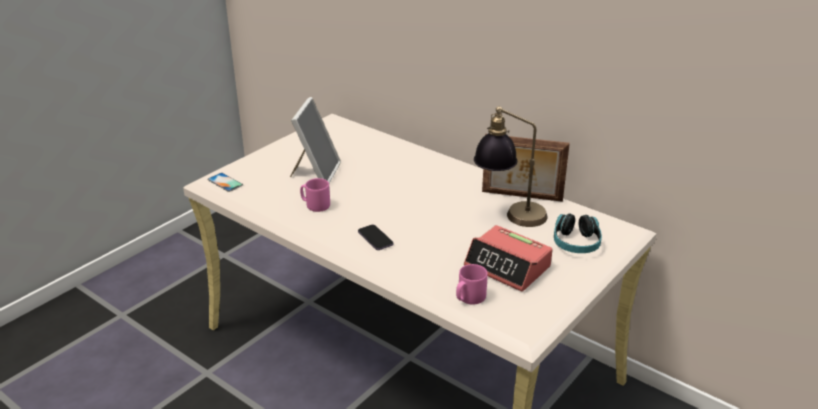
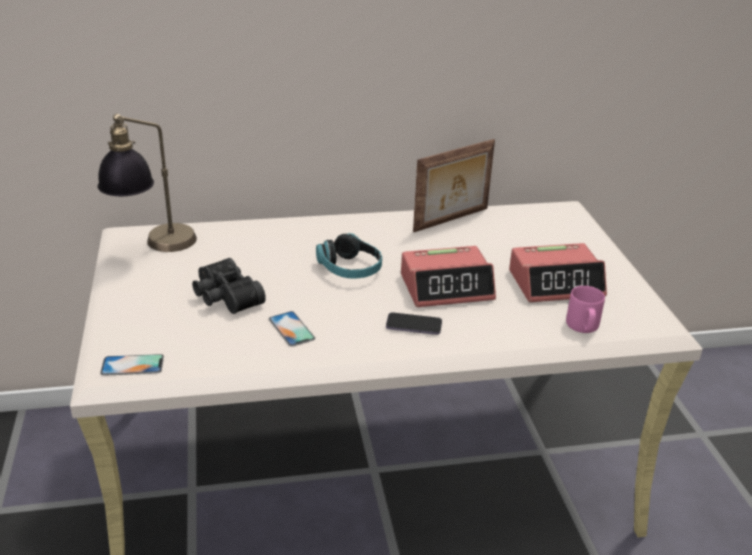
camera: 50 degrees left, 0 degrees up
(315, 205) = (291, 329): pink mug -> phone
(316, 173) = (224, 297): picture frame -> black binoculars
(435, 230) = (447, 287): none -> alarm clock
(509, 215) = (473, 241): table lamp -> table lamp (153, 247)
(576, 243) = (560, 236): headphones -> headphones (350, 269)

